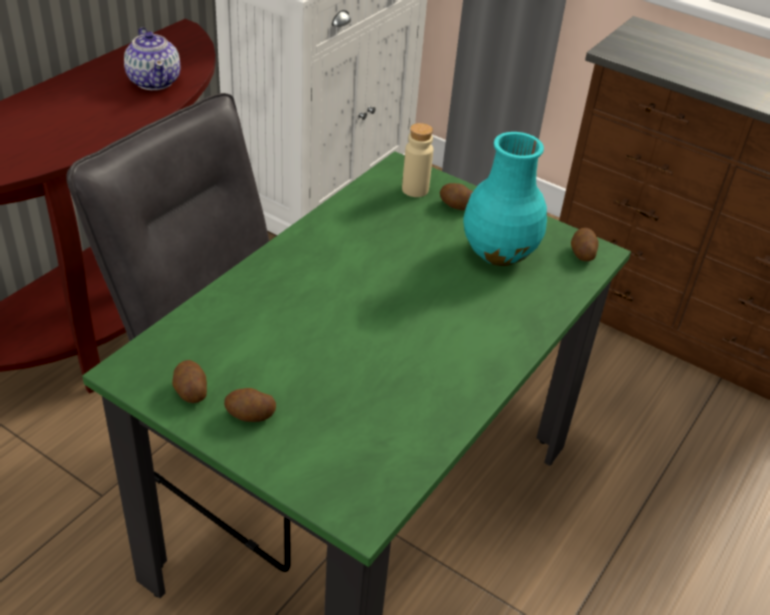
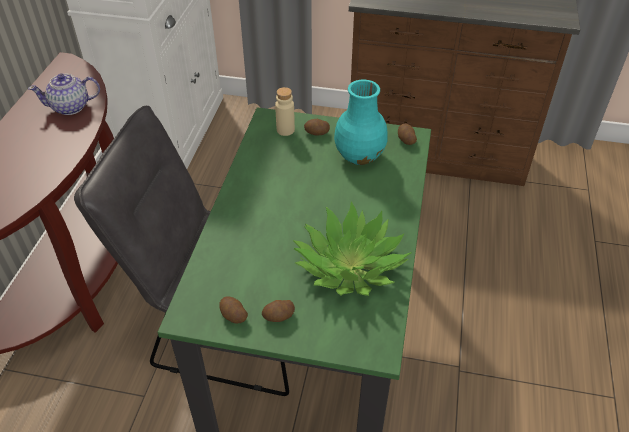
camera: 20 degrees left, 5 degrees up
(154, 81) = (71, 107): teapot -> teapot turned 120 degrees clockwise
(391, 387) = (349, 266): none -> potted plant

